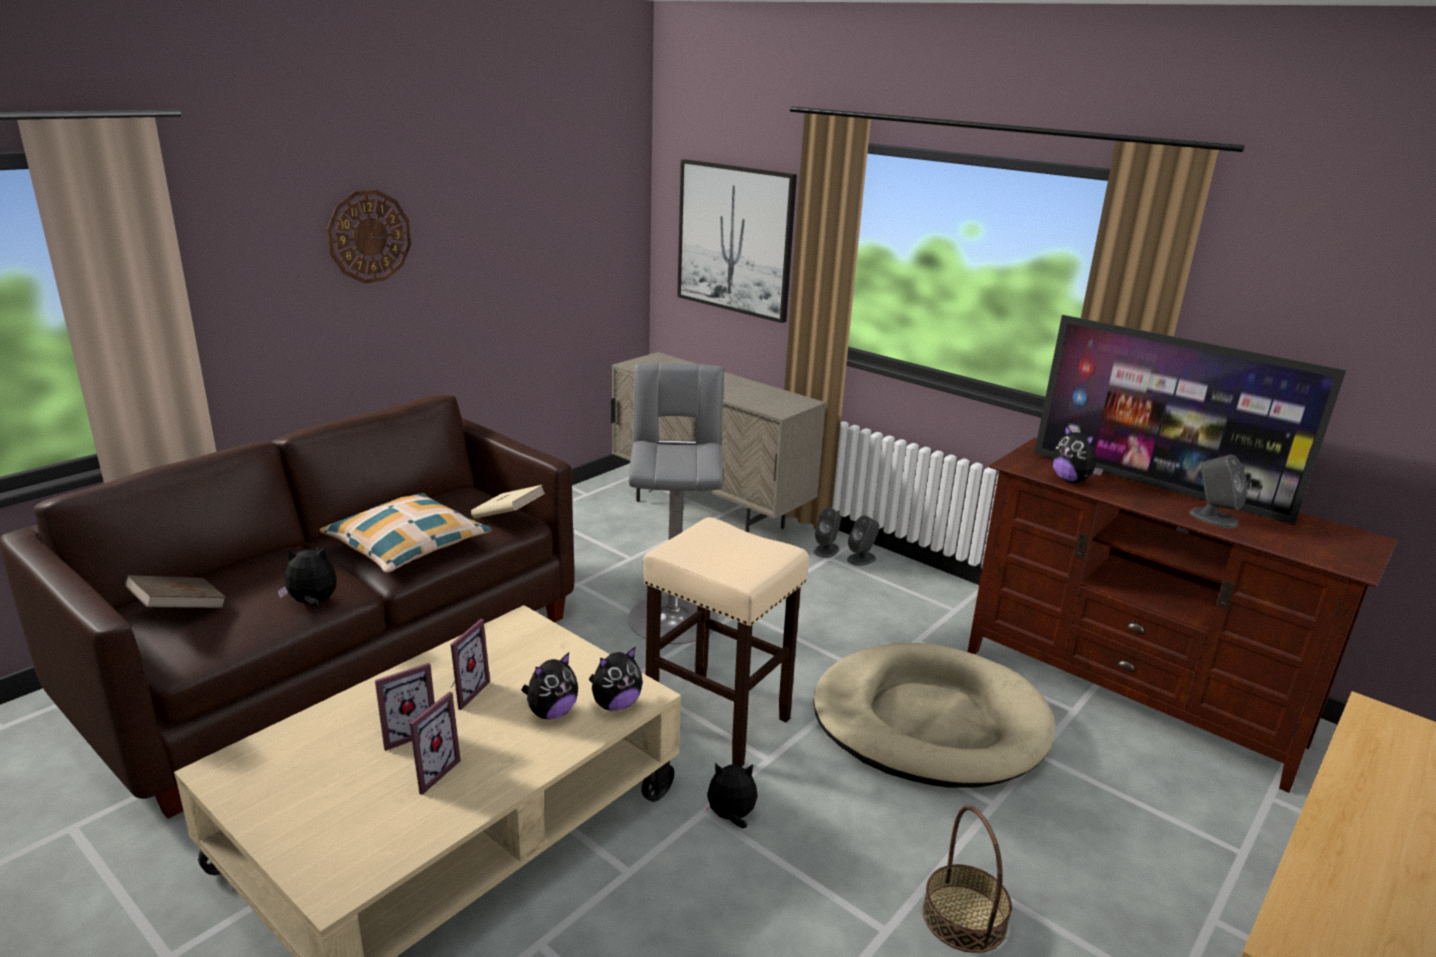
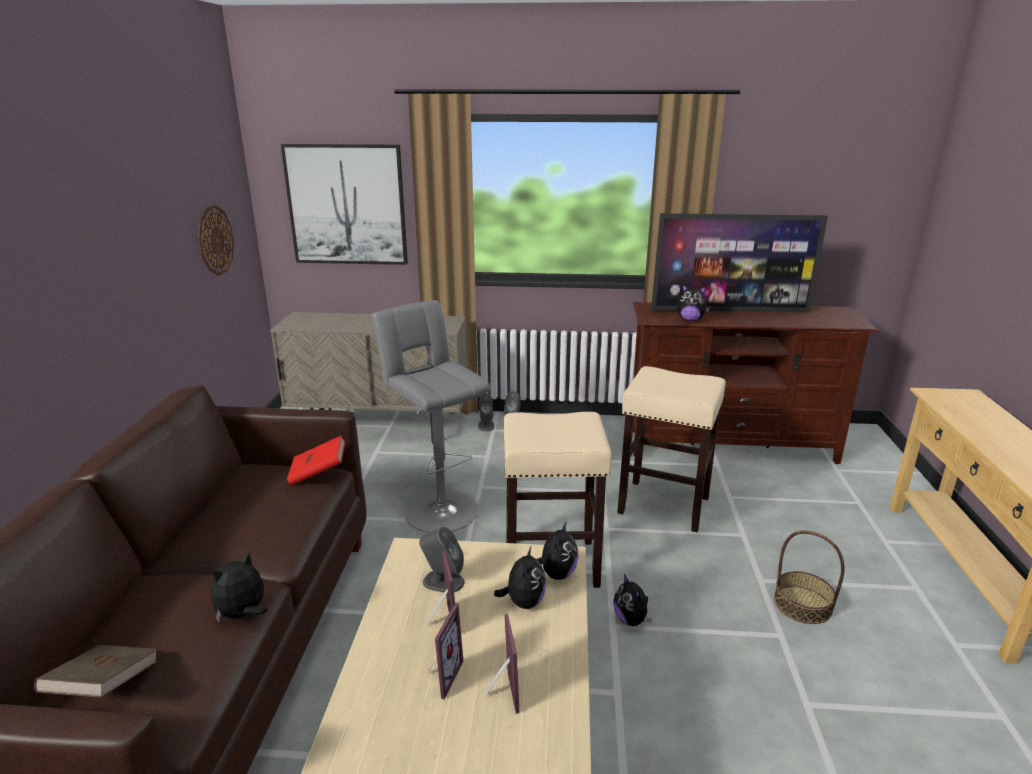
camera: 35 degrees left, 0 degrees up
(369, 236) = (67, 246): wall clock -> wall clock (215, 240)
(407, 545) = (261, 529): pillow -> none
(508, 516) = (318, 473): beige book -> red book
(731, 817) = (631, 620): plush toy -> plush toy turned 75 degrees counterclockwise
(929, 722) = (662, 505): beige dog bed -> beige stool
(1212, 518) = (776, 319): grey speaker -> grey speaker (442, 582)

